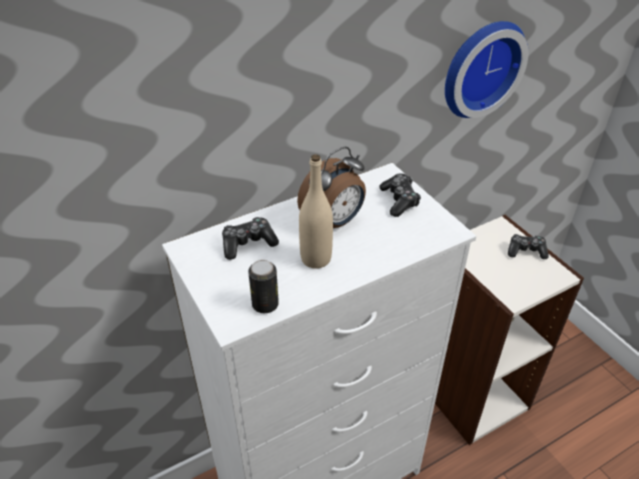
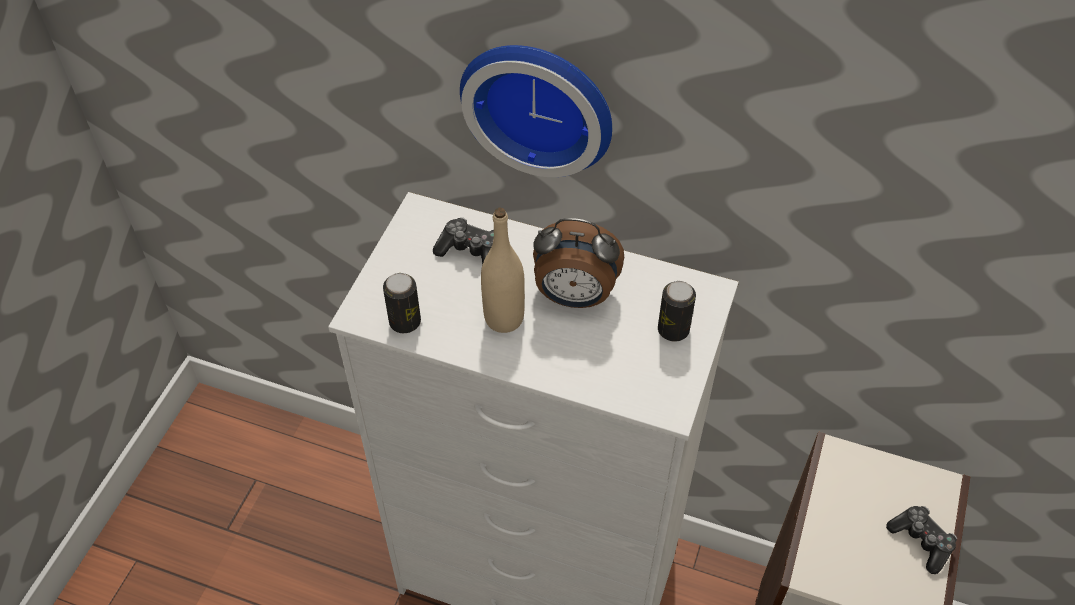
camera: 50 degrees right, 10 degrees up
(399, 200) = (673, 330): game controller -> can
(479, 67) = (948, 241): wall clock -> wall clock (540, 102)

